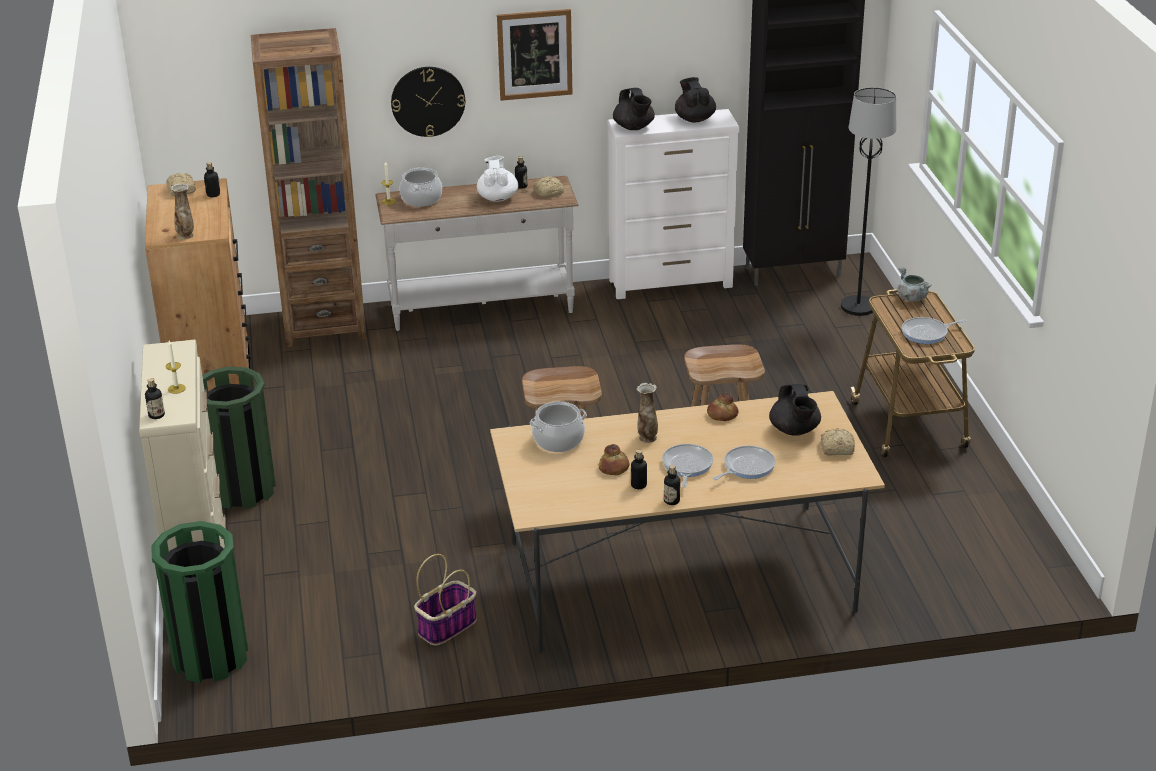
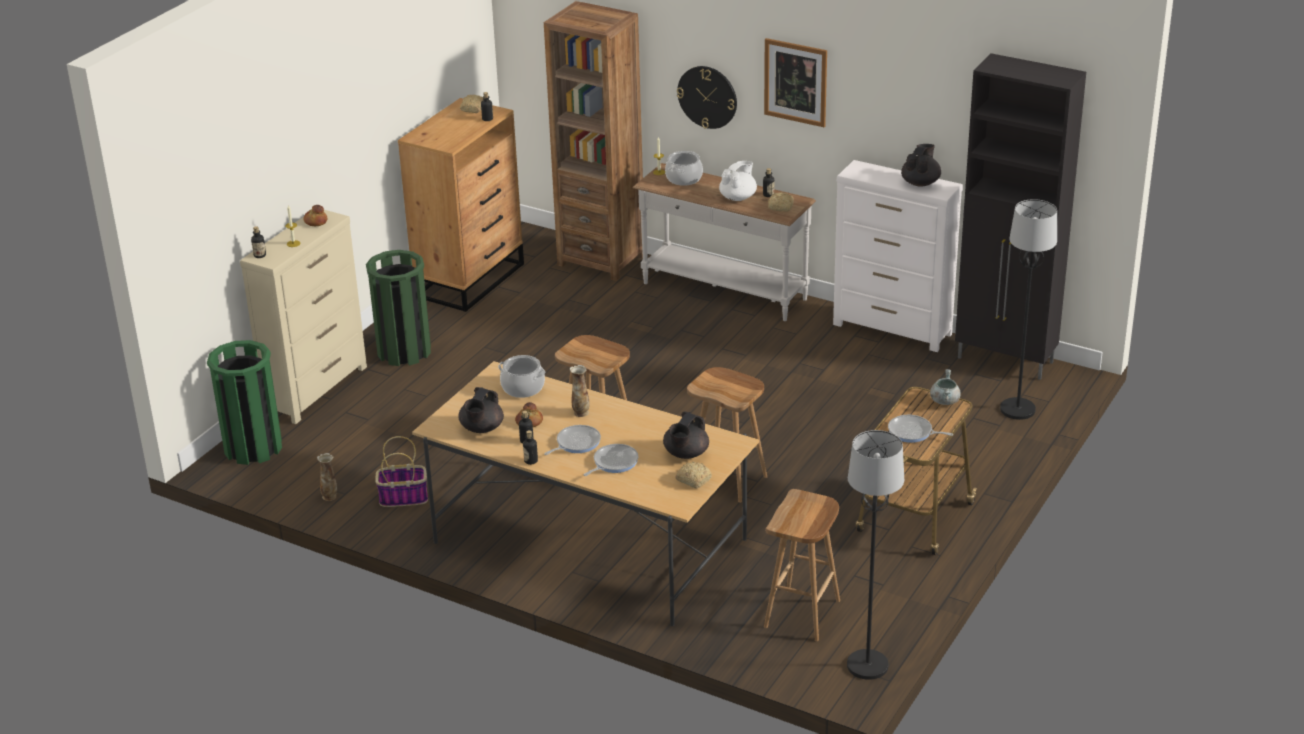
camera: 40 degrees right, 0 degrees up
(186, 235) = (430, 142): vase -> vase (330, 497)
(634, 127) = (862, 173): black teapot -> black teapot (481, 428)
(722, 415) = (654, 420): bread -> bread (315, 222)
(746, 467) = (613, 463): frying pan -> frying pan turned 45 degrees counterclockwise
(941, 546) = (802, 614): none -> brown stool
(1047, 560) = (867, 665): none -> black floor lamp

